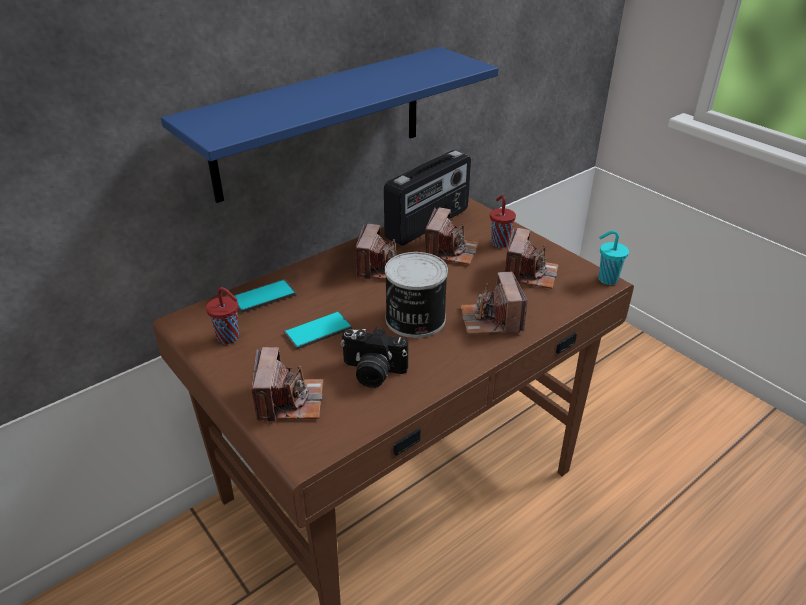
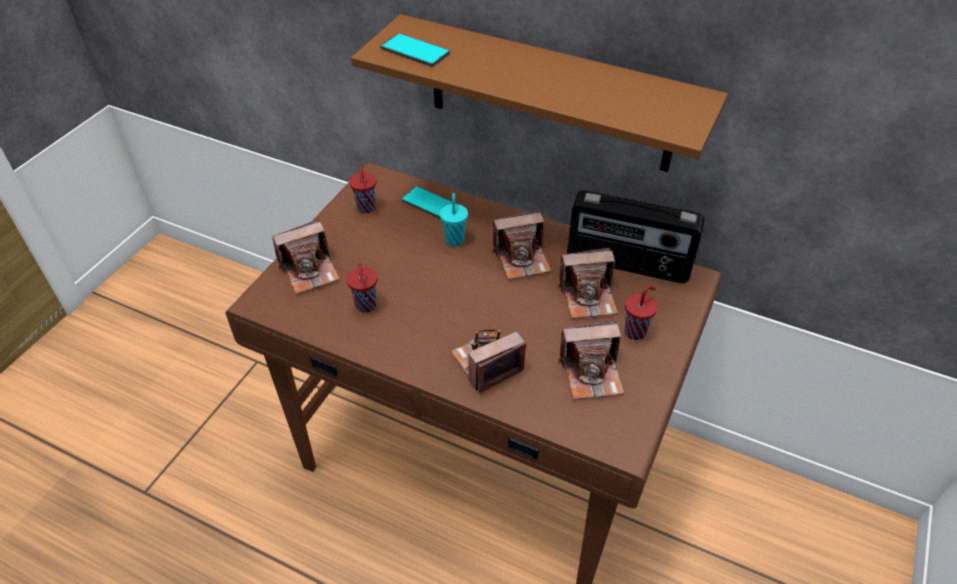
camera: 65 degrees right, 10 degrees up
(318, 331) = (402, 253): phone -> phone (415, 51)
(320, 123) = (549, 95): blue shelf -> brown shelf
(372, 373) = (366, 306): camera -> red cup
(414, 320) = (454, 308): can -> none
(606, 279) = (630, 448): turquoise cup -> turquoise cup (454, 239)

